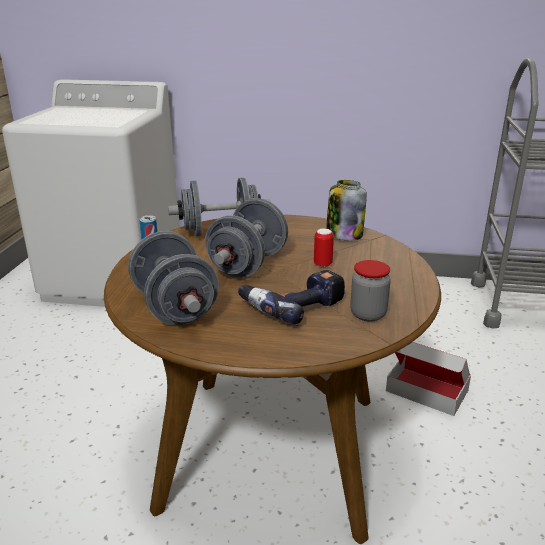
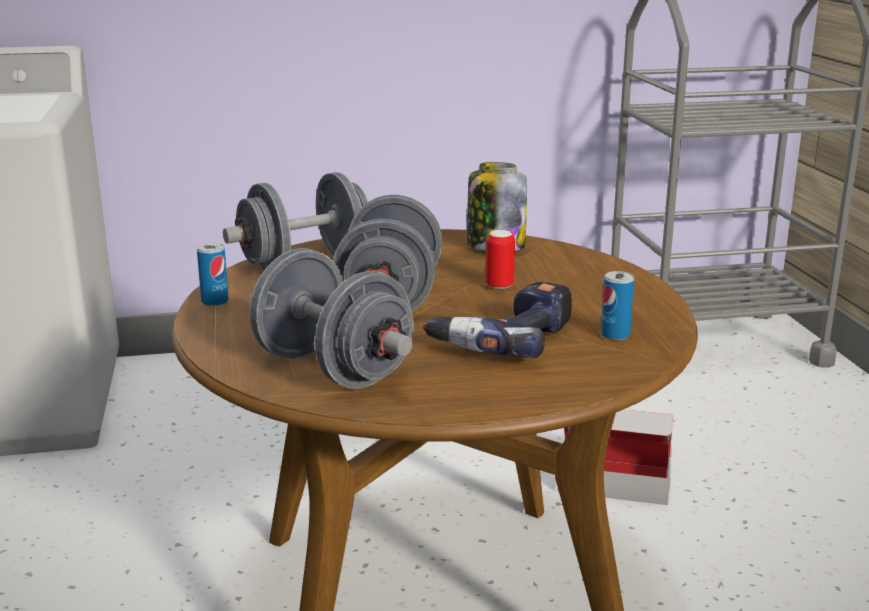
camera: 20 degrees left, 5 degrees down
(368, 314) = (615, 335): jar -> can

